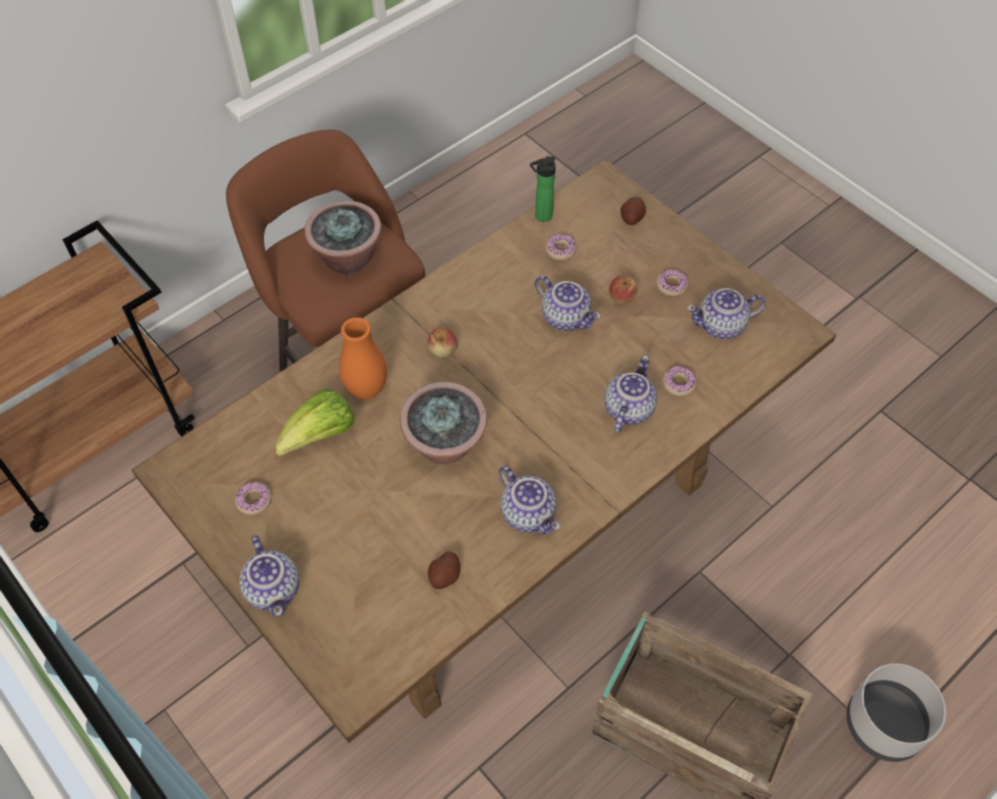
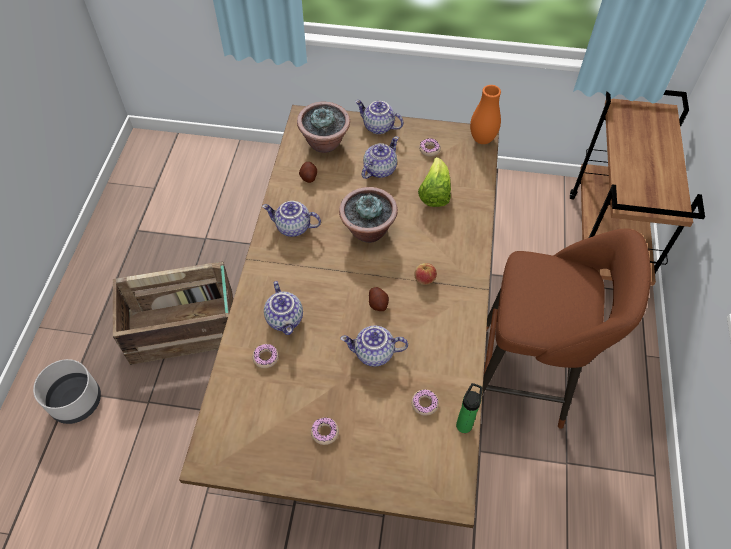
camera: 140 degrees right, 0 degrees up
(347, 259) = (546, 299): potted plant -> potted plant (325, 143)
(366, 390) = (439, 229): orange vase -> orange vase (482, 139)
(621, 297) = (351, 396): apple -> none
(631, 218) = (401, 475): potato -> potato (378, 303)
(721, 325) = (266, 424): teapot -> teapot (379, 169)

